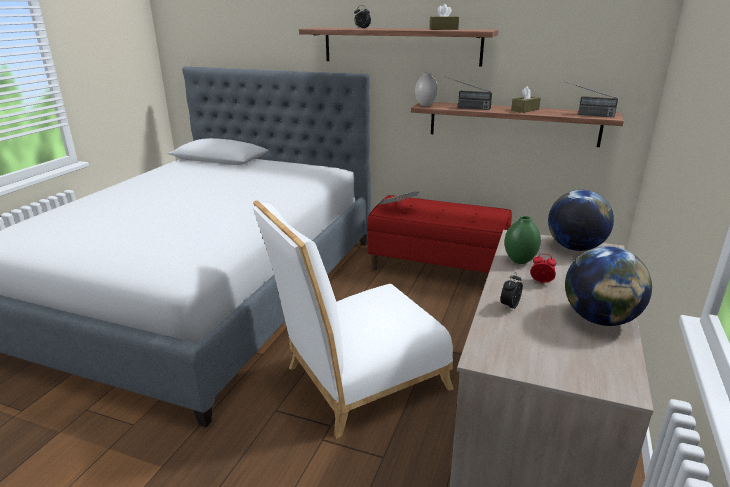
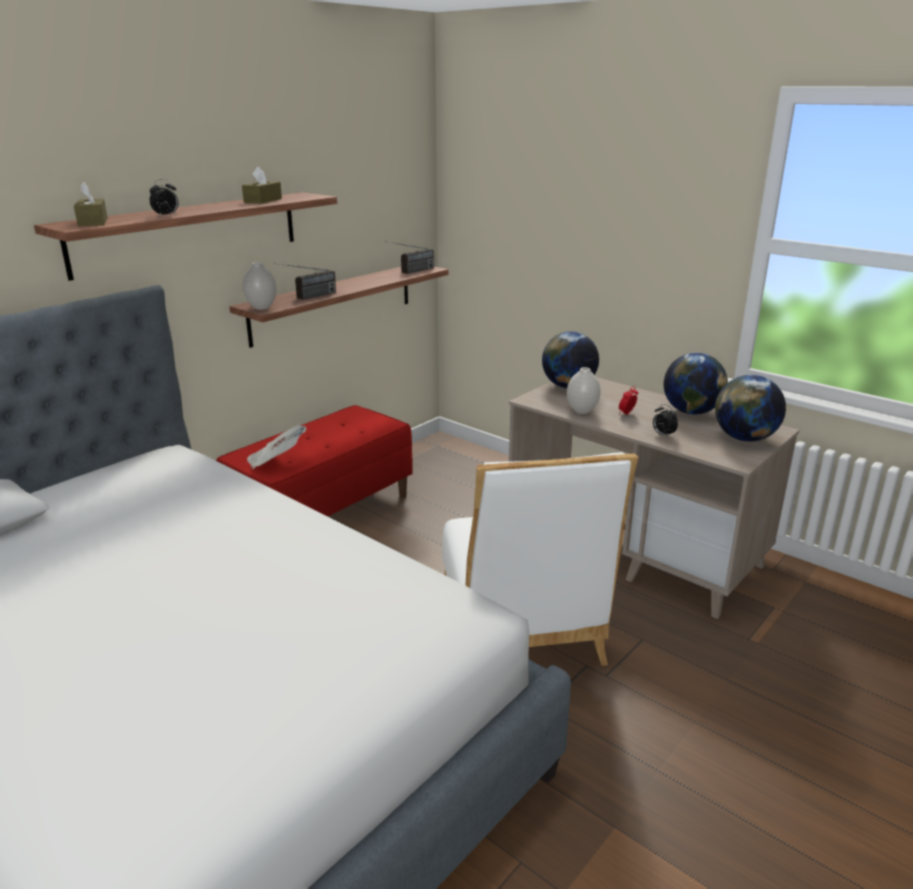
camera: 70 degrees left, 0 degrees up
(519, 260) = (582, 411): green vase -> white vase
(525, 110) = (358, 282): brown tissue box -> brown tissue box (93, 222)
(560, 360) = (744, 438): none -> globe

